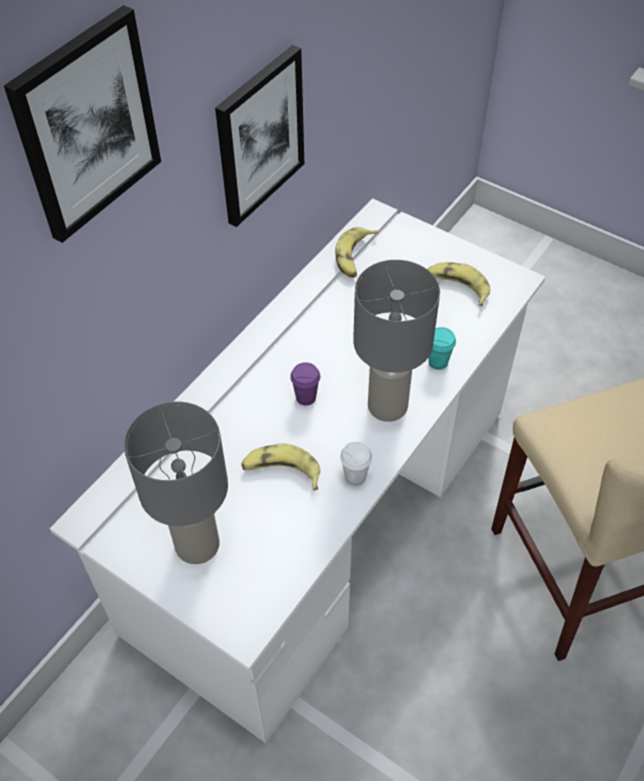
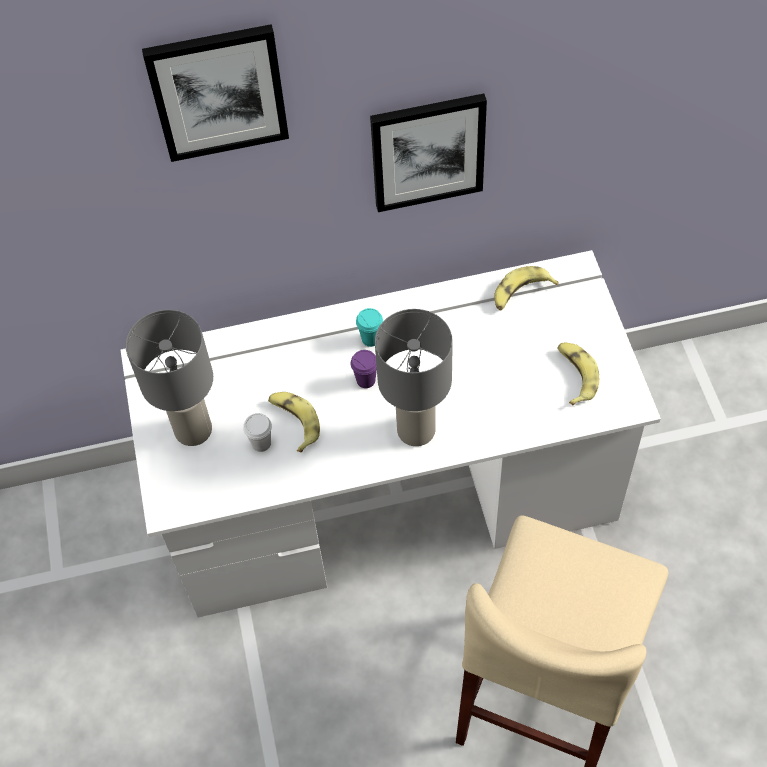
camera: 45 degrees right, 5 degrees up
(355, 476) = (338, 464): white cup -> white cup (261, 443)
(438, 362) = (490, 425): turquoise cup -> turquoise cup (371, 339)

